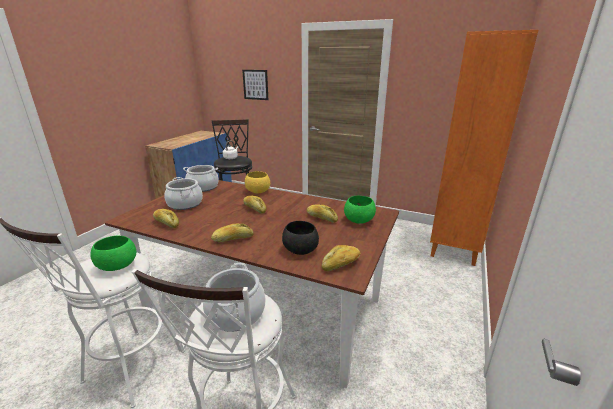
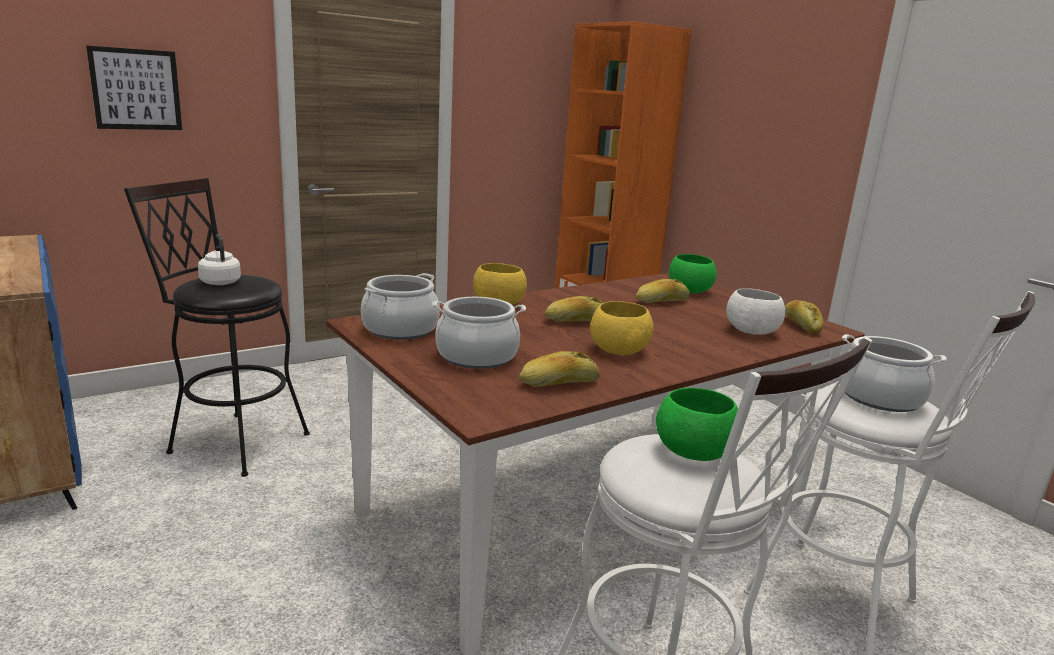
camera: 60 degrees left, 5 degrees down
(221, 224) = (617, 350): none -> yellow bowl
(233, 239) = (683, 354): bread -> none
(300, 250) = (753, 332): black bowl -> white bowl

